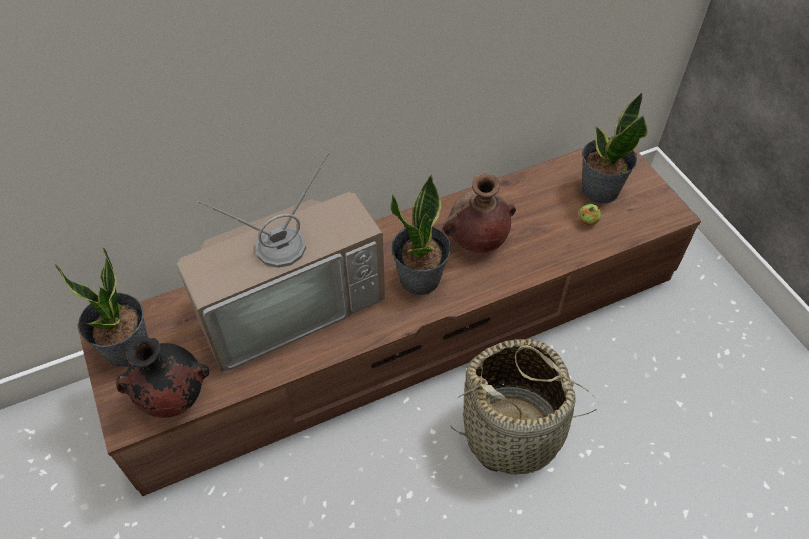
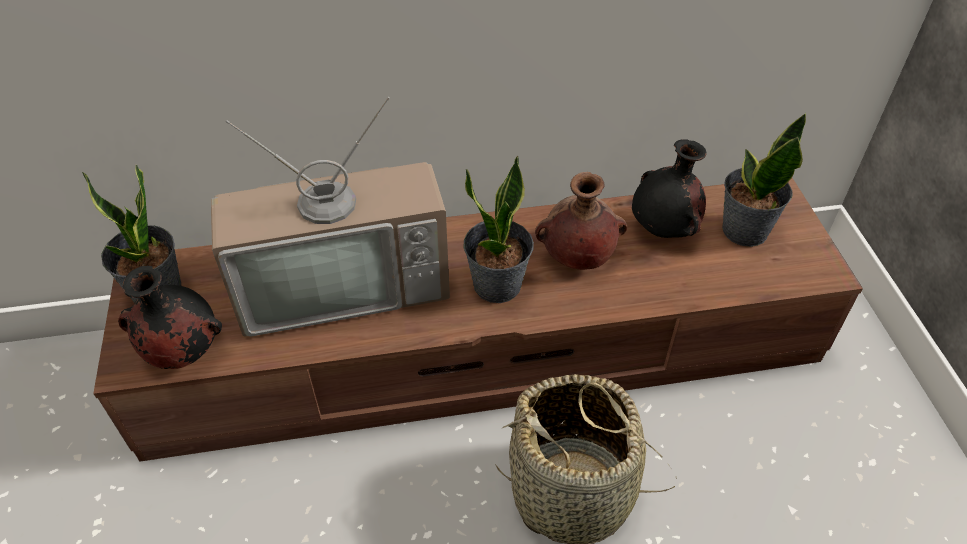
camera: 15 degrees right, 5 degrees down
(538, 203) = (663, 231): none -> black vase
(587, 221) = (718, 261): apple -> none

